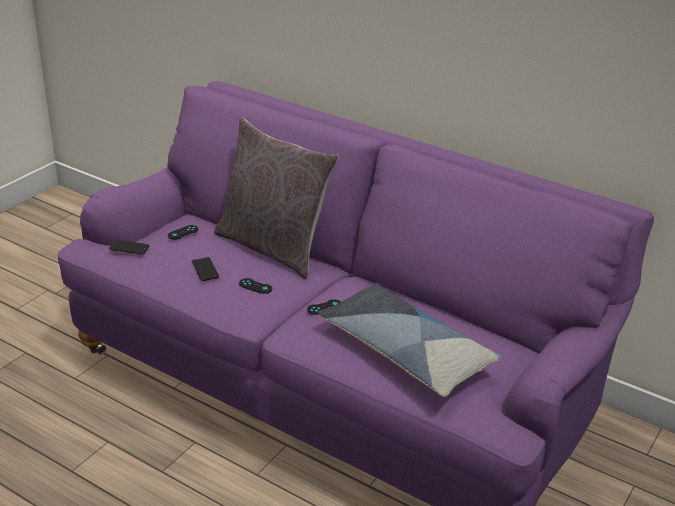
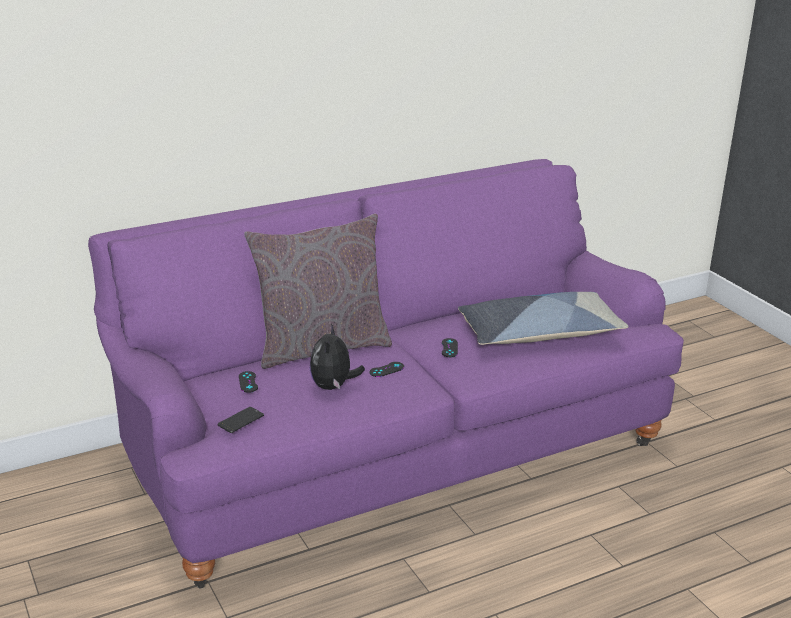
camera: 60 degrees left, 5 degrees down
(205, 269) = (333, 386): phone -> plush toy

